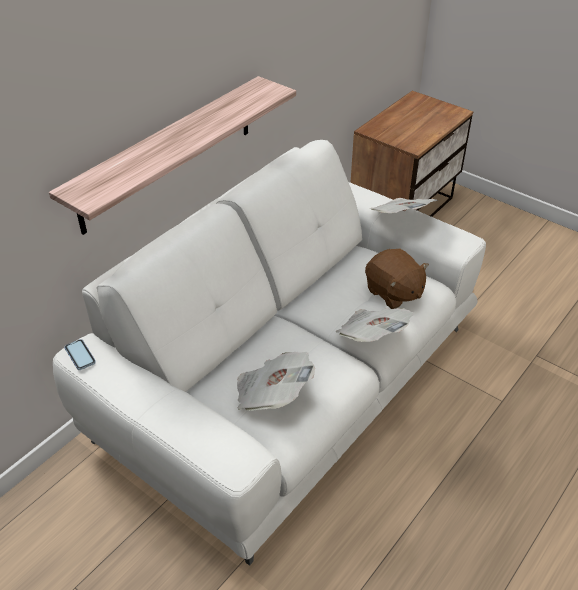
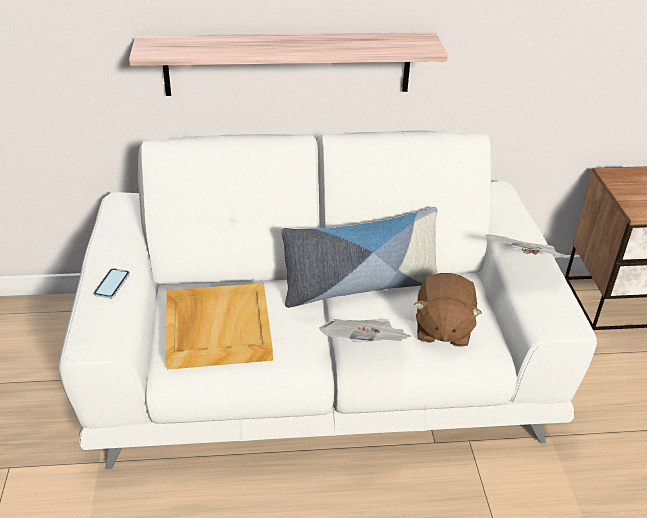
camera: 45 degrees right, 5 degrees down
(80, 355) = (119, 202): phone -> phone (112, 284)
(272, 394) = (217, 328): newspaper -> beige tray
(313, 300) = (360, 287): none -> pillow

